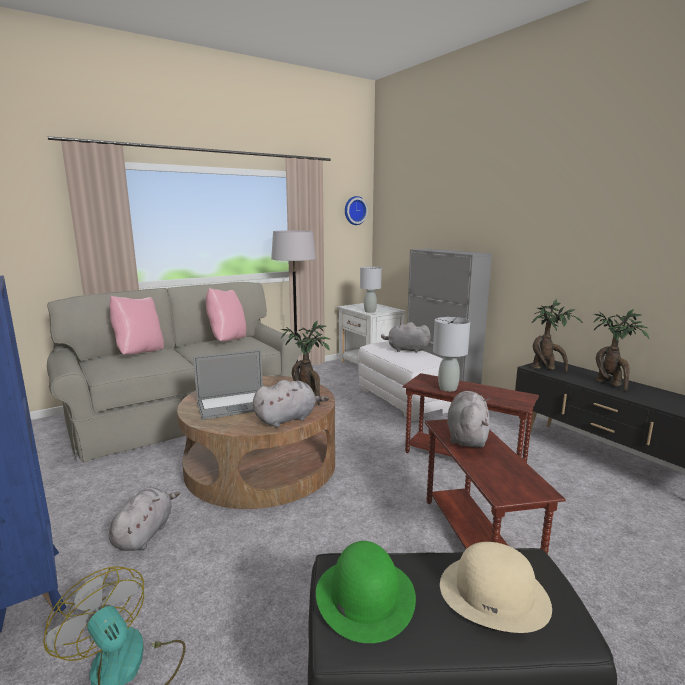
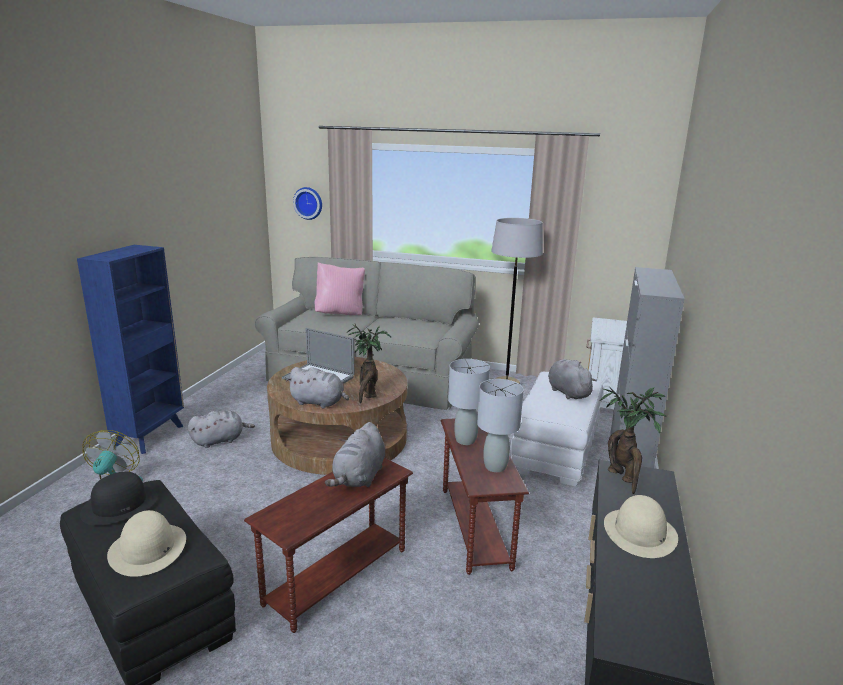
camera: 50 degrees right, 5 degrees up
(227, 341) = (413, 323): pink pillow -> none
(354, 210) = (641, 199): wall clock -> wall clock (308, 203)
(364, 596) = (120, 504): green hat -> black hat
(370, 311) = (605, 334): grey table lamp -> grey table lamp (494, 467)
(467, 436) = (359, 477): grey plush toy -> grey plush toy turned 135 degrees clockwise
(611, 384) = (640, 532): potted plant -> beige hat

